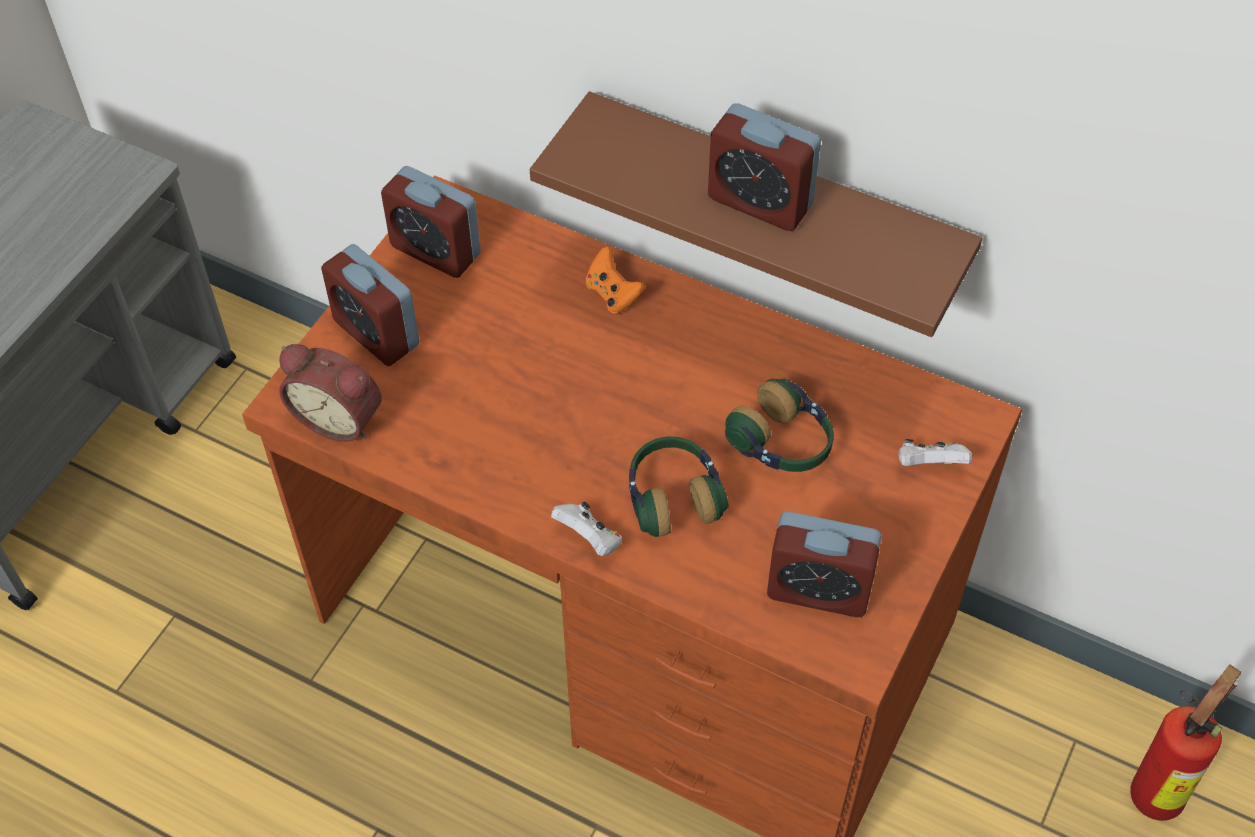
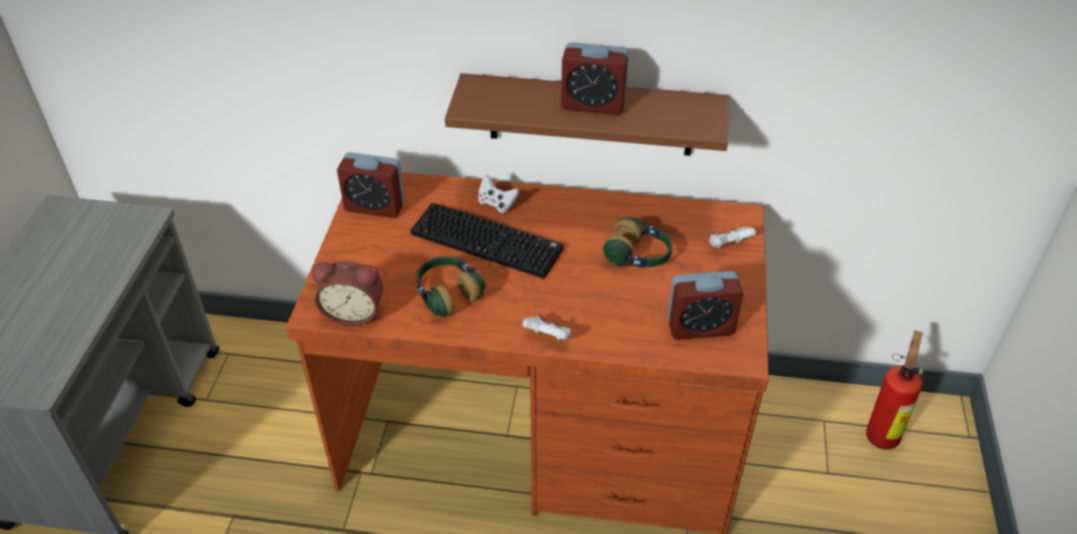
camera: 20 degrees left, 10 degrees down
(376, 333) = (357, 260): alarm clock -> none
(574, 354) = (489, 241): none -> keyboard
(613, 294) = (497, 204): orange game controller -> white game controller
(673, 496) = (587, 301): headphones -> headphones (447, 294)

